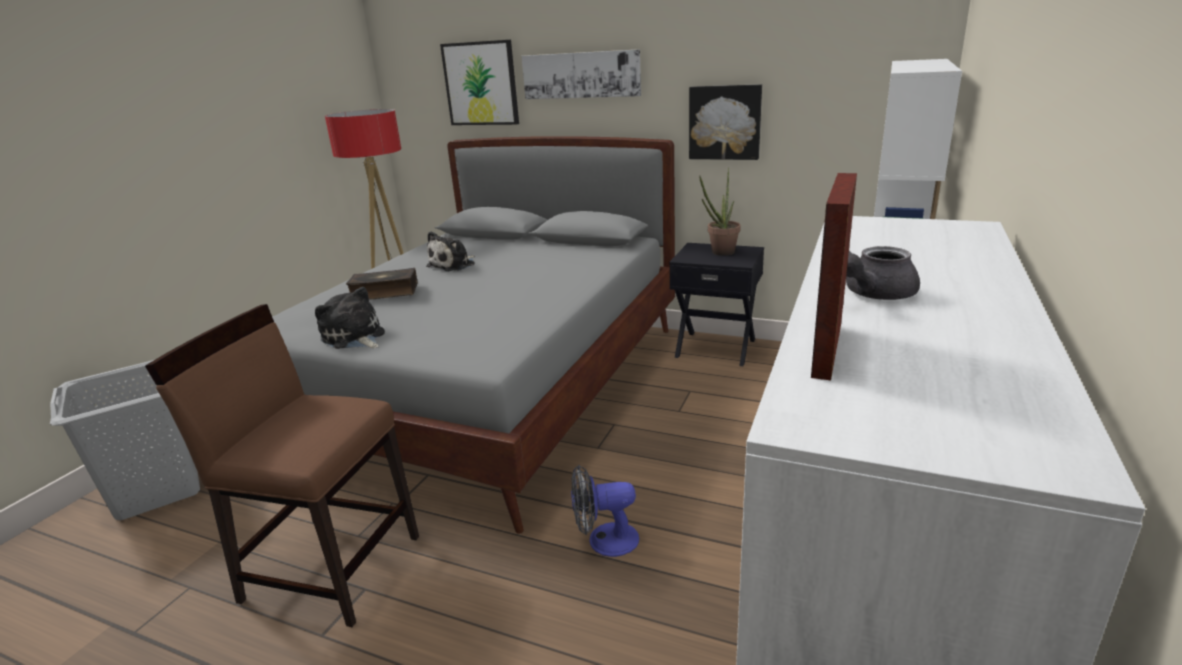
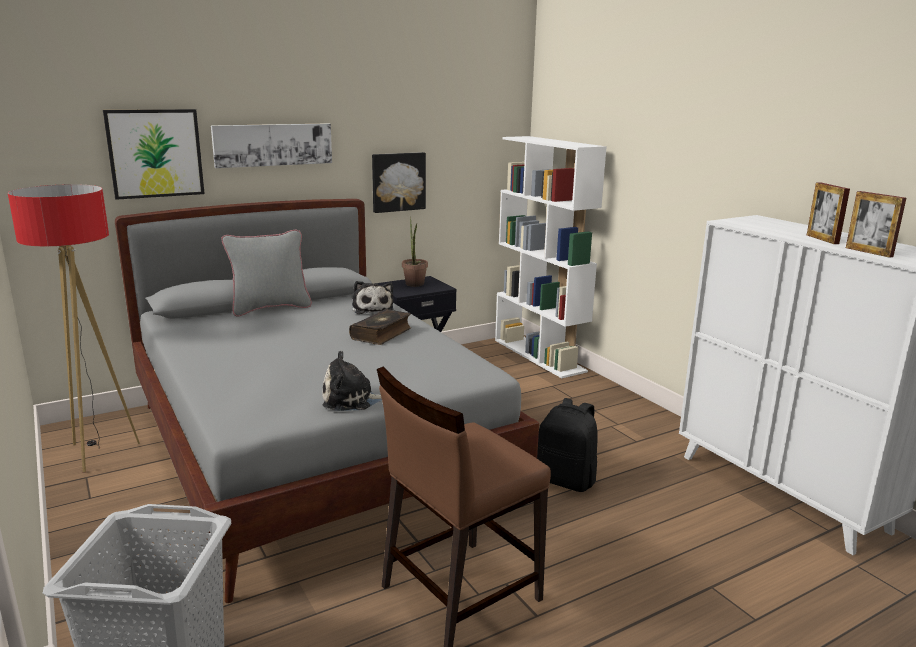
camera: 55 degrees left, 5 degrees down
(384, 293) = (274, 369): book -> book (382, 334)
(453, 265) = (259, 337): plush toy -> plush toy (372, 308)
(525, 243) = (270, 308): none -> grey pillow
(604, 541) = (566, 480): fan -> black backpack
(871, 294) = (822, 239): grey teapot -> picture frame

